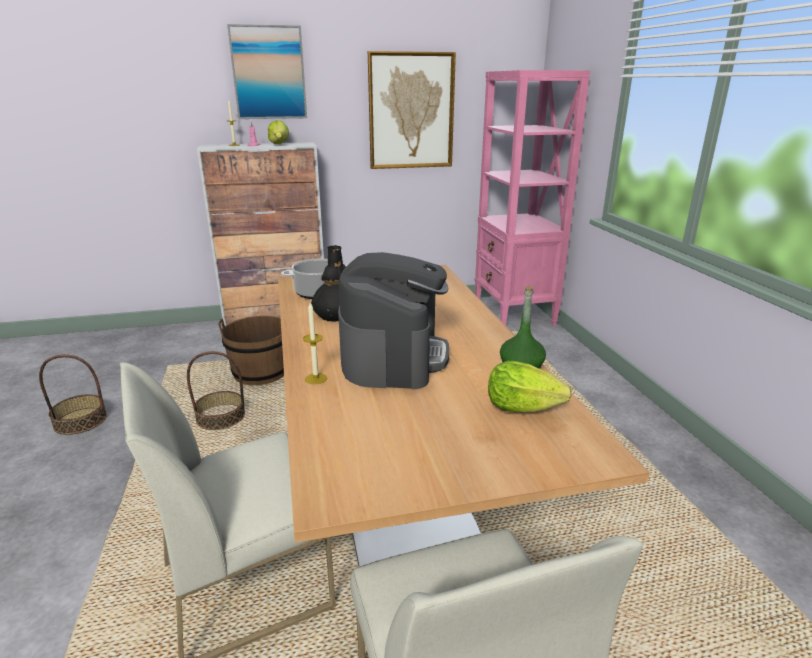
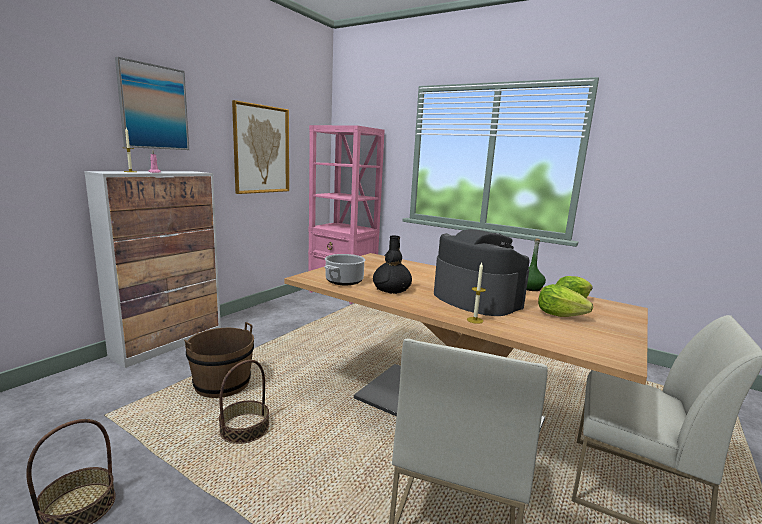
camera: 45 degrees left, 10 degrees down
(279, 144) = (174, 172): lettuce -> lettuce (559, 315)

